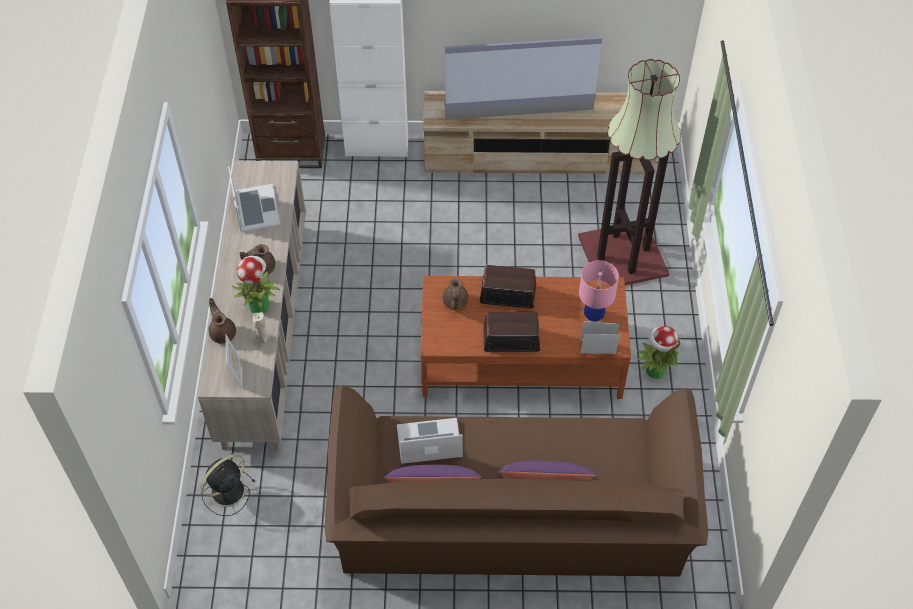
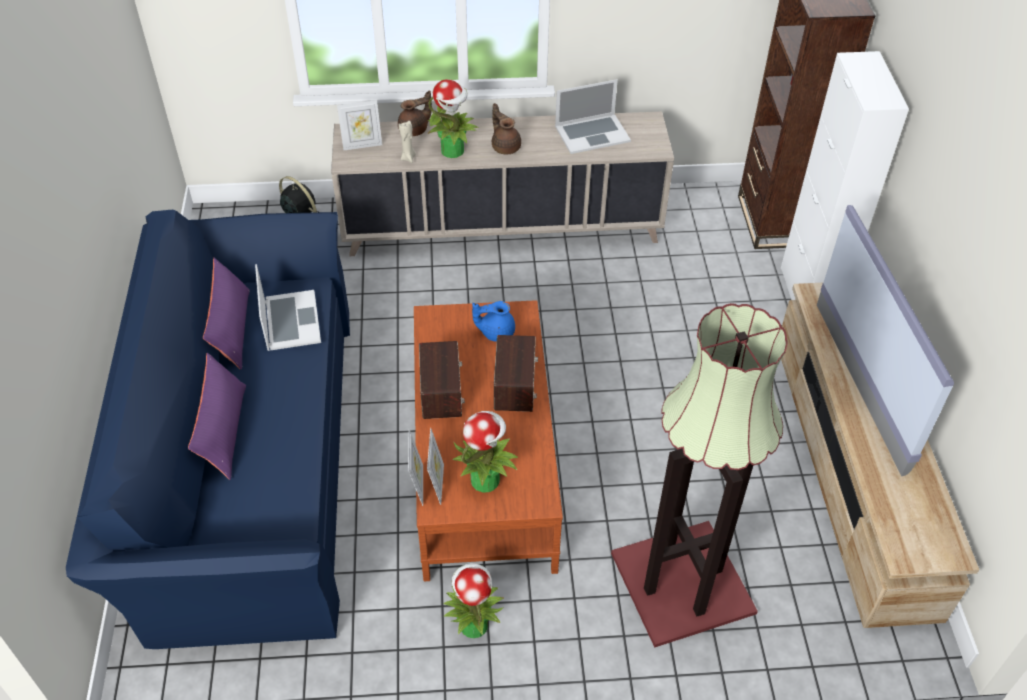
camera: 85 degrees right, 5 degrees down
(455, 303) = (496, 332): brown teapot -> blue teapot
(510, 522) = (244, 461): brown sofa -> blue sofa
(593, 316) = (485, 479): pink table lamp -> potted plant

